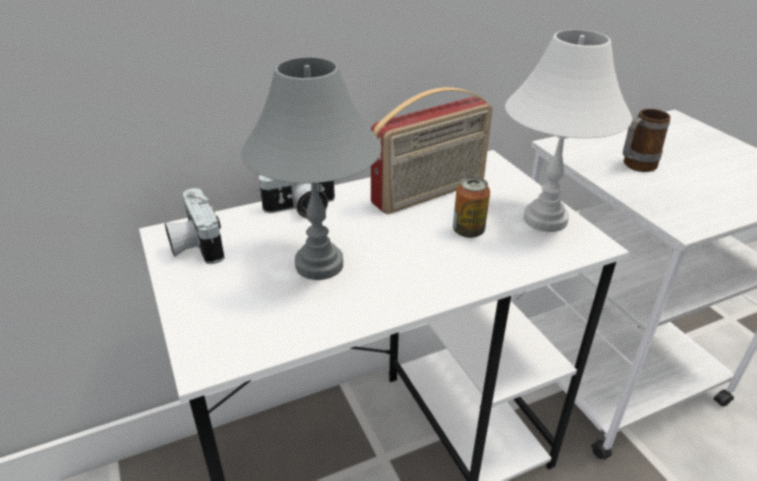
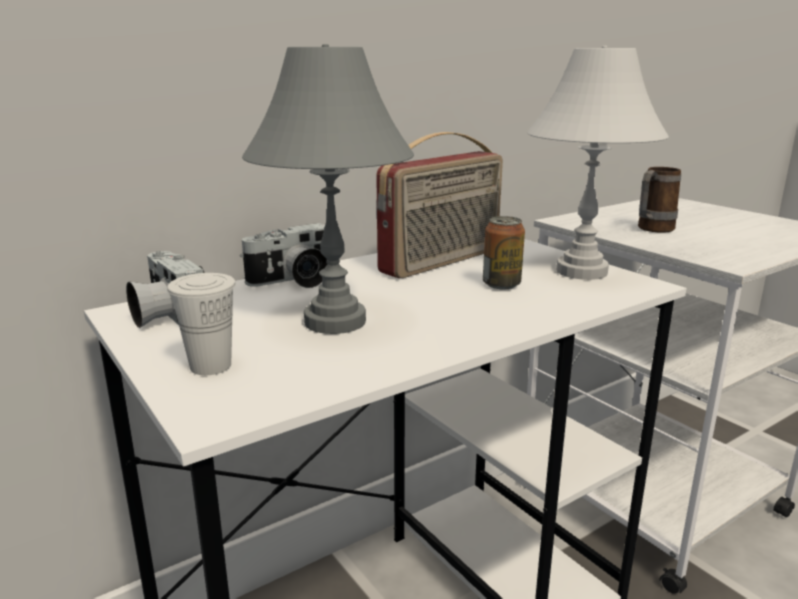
camera: 10 degrees left, 15 degrees down
(216, 307) = (210, 366): none -> white cup

